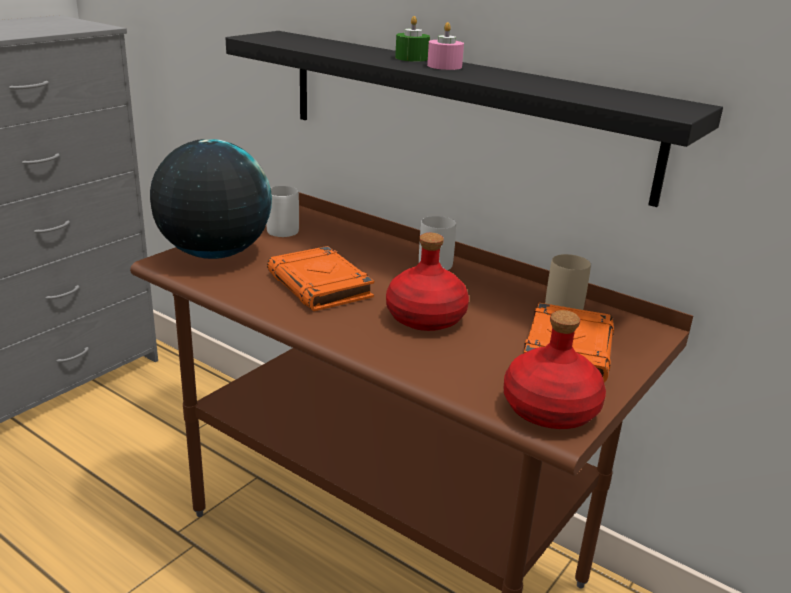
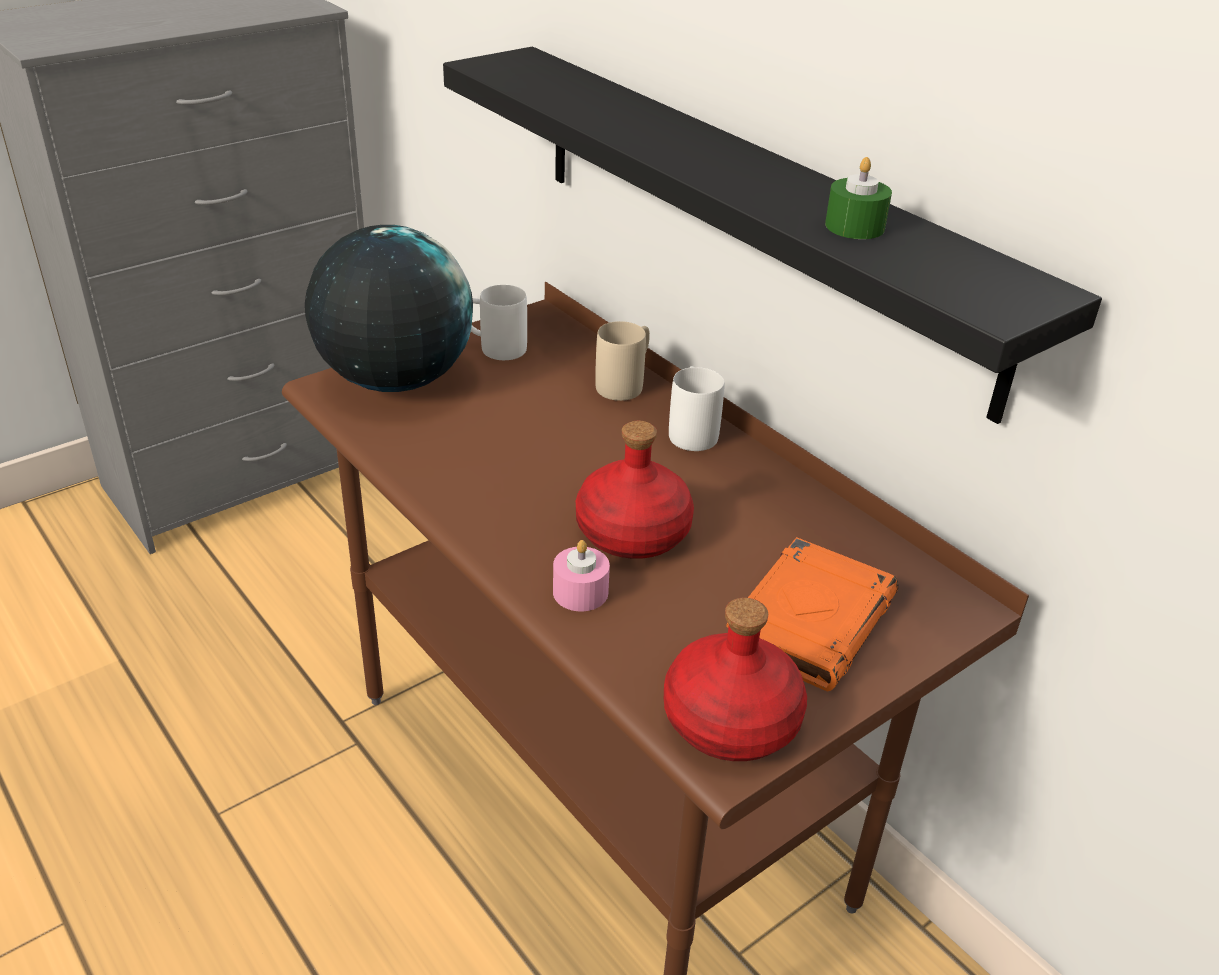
camera: 15 degrees right, 10 degrees up
(320, 286) = (513, 455): orange book -> none
(411, 58) = (682, 133): green candle -> green candle (854, 226)
(444, 66) = (717, 157): pink candle -> pink candle (580, 592)
(565, 304) = (852, 536): beige mug -> beige mug (625, 383)

